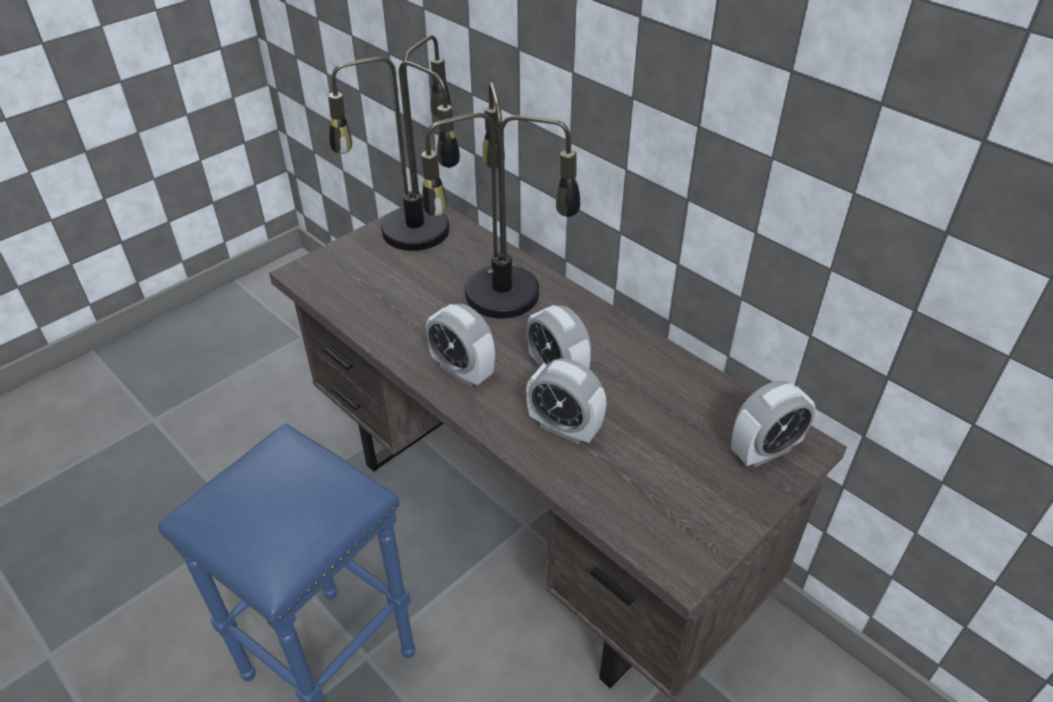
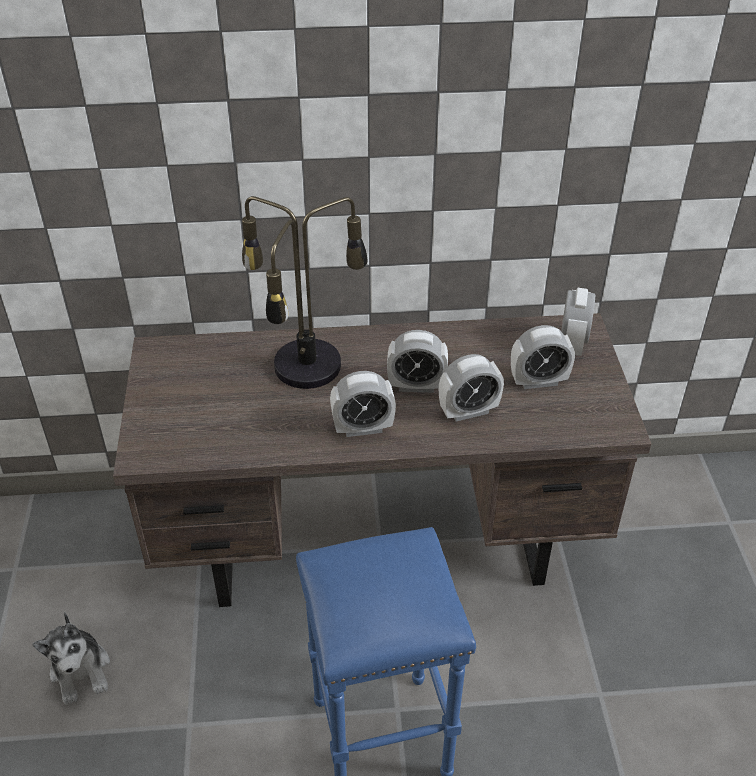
camera: 50 degrees left, 0 degrees up
(247, 430) = (81, 671): none -> plush toy
(416, 232) = (176, 368): table lamp -> none
(671, 456) = (538, 381): none -> alarm clock

